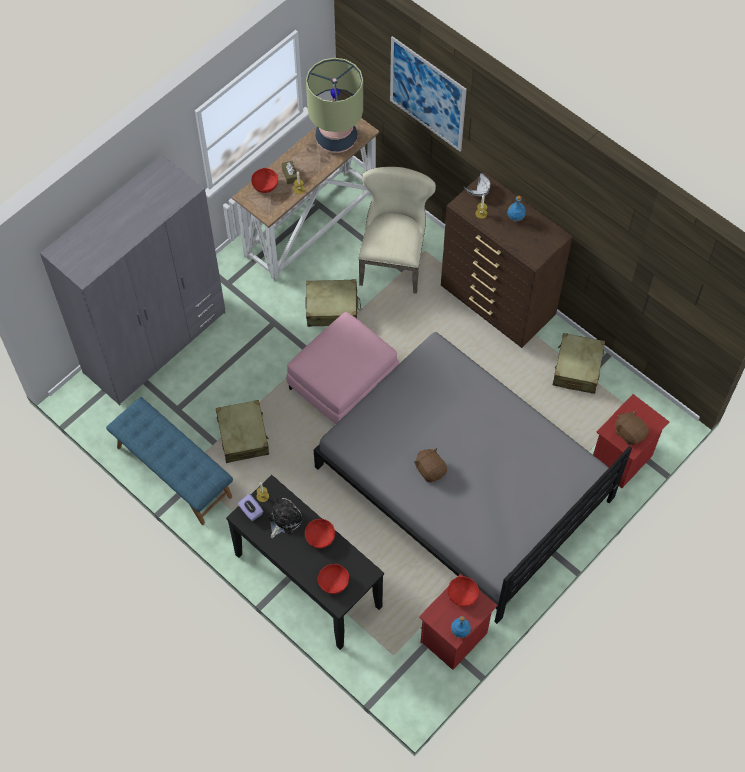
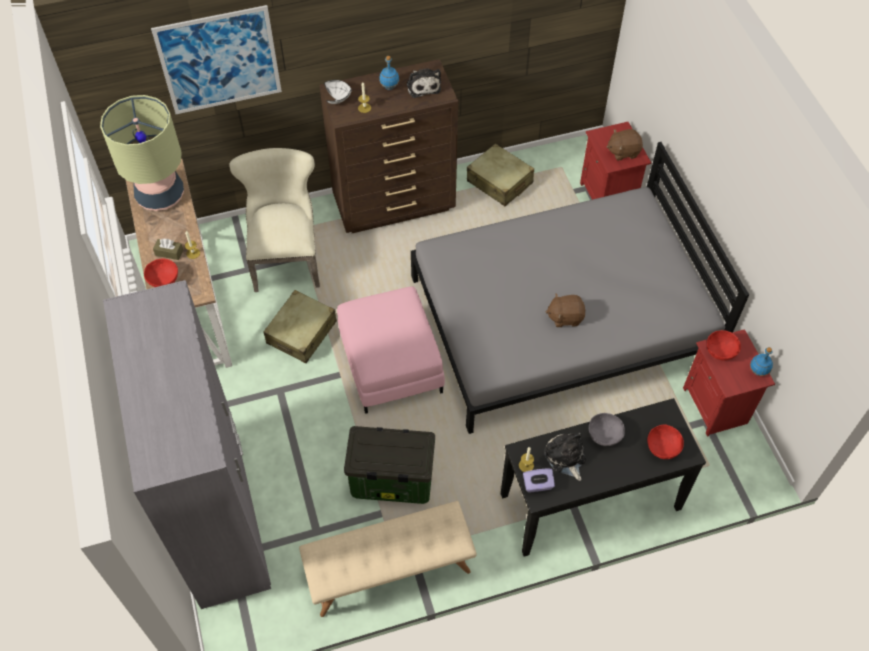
camera: 60 degrees left, 5 degrees down
(173, 472) = (389, 571): blue bench -> beige bench
(243, 436) = (391, 482): beige suitcase -> storage box
(320, 537) = (604, 435): red bowl -> grey bowl
(393, 259) = (286, 257): beige chair -> beige chair turned 45 degrees clockwise
(533, 240) = (423, 86): none -> plush toy

